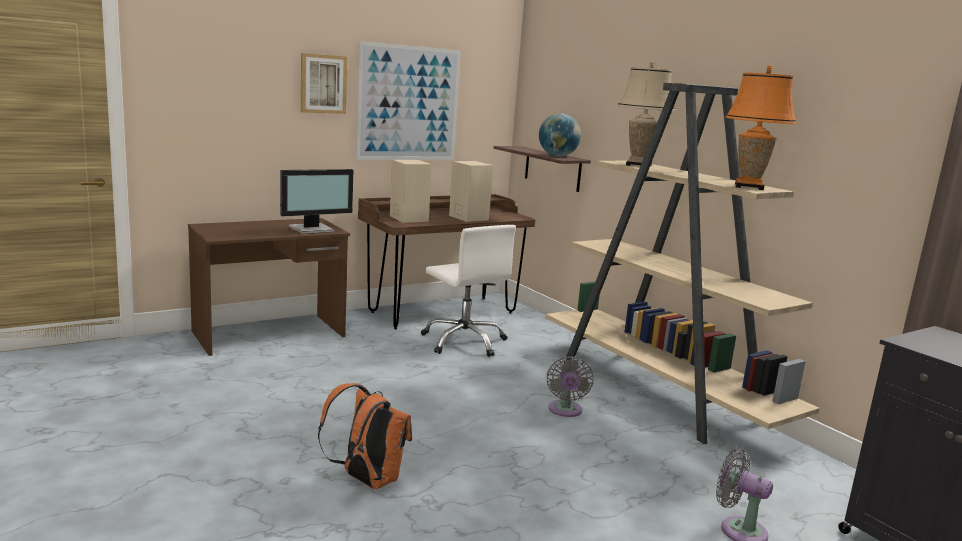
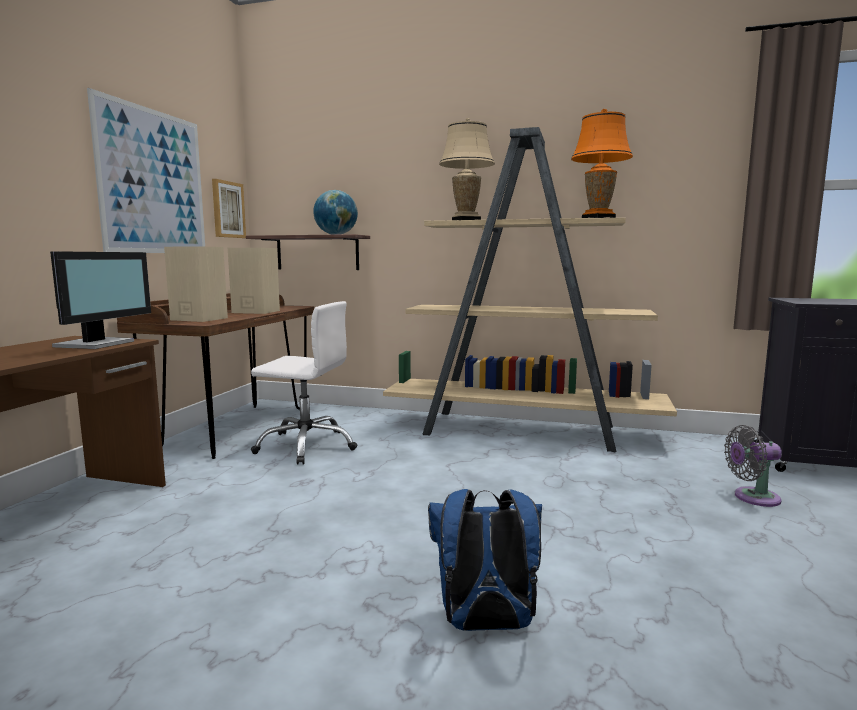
camera: 40 degrees left, 5 degrees down
(323, 84) = (47, 141): picture -> picture (228, 209)
(367, 480) = (485, 625): orange backpack -> blue backpack
(565, 411) = (496, 468): grey fan -> none

